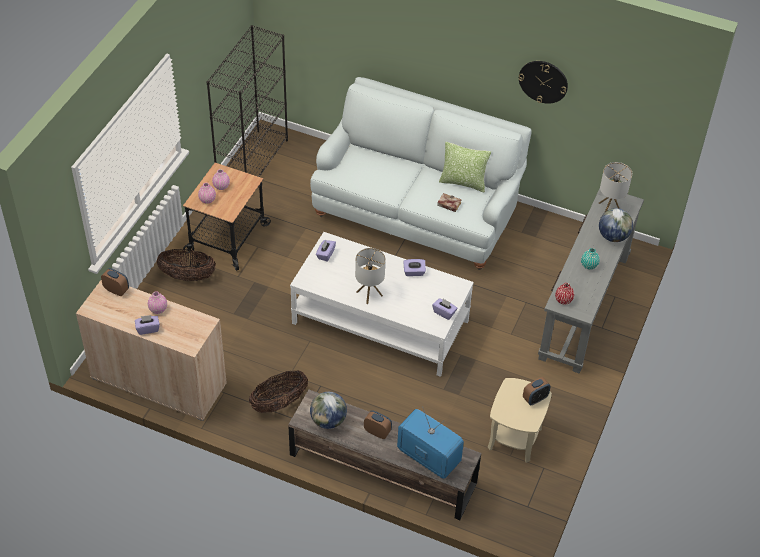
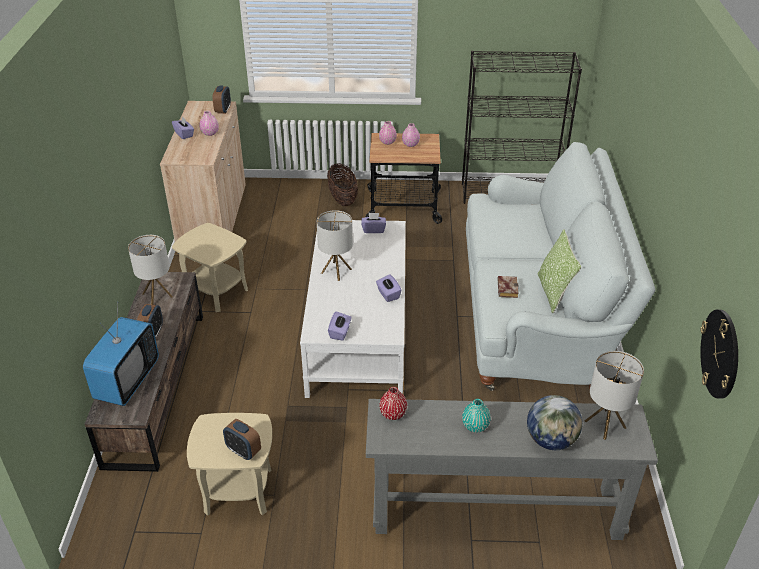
camera: 70 degrees right, 10 degrees down
(279, 403) = (217, 292): basket -> beige side table
(328, 421) = (157, 295): globe -> table lamp
(543, 81) = (680, 220): wall clock -> wall clock (720, 353)

